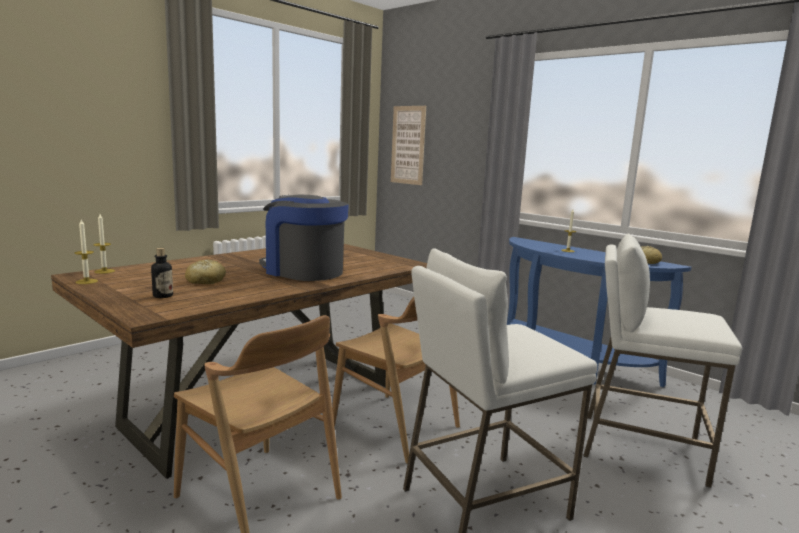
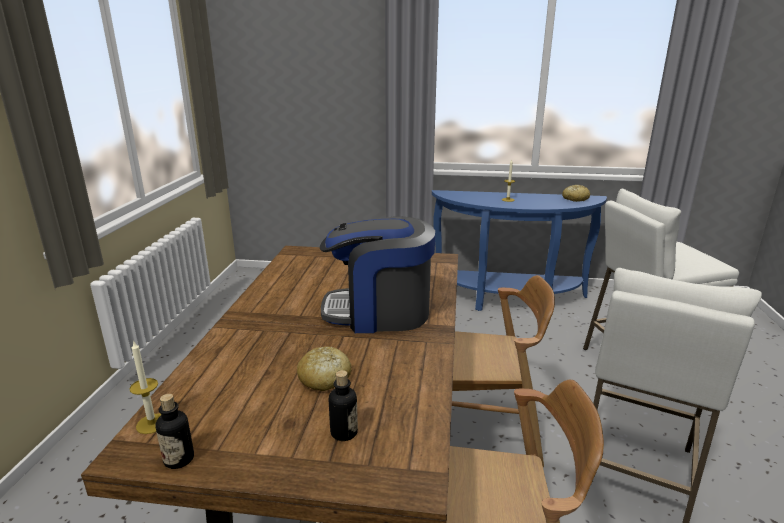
camera: 35 degrees left, 10 degrees up
(86, 281) = (179, 459): candle -> bottle
(408, 145) = (265, 95): picture -> none

